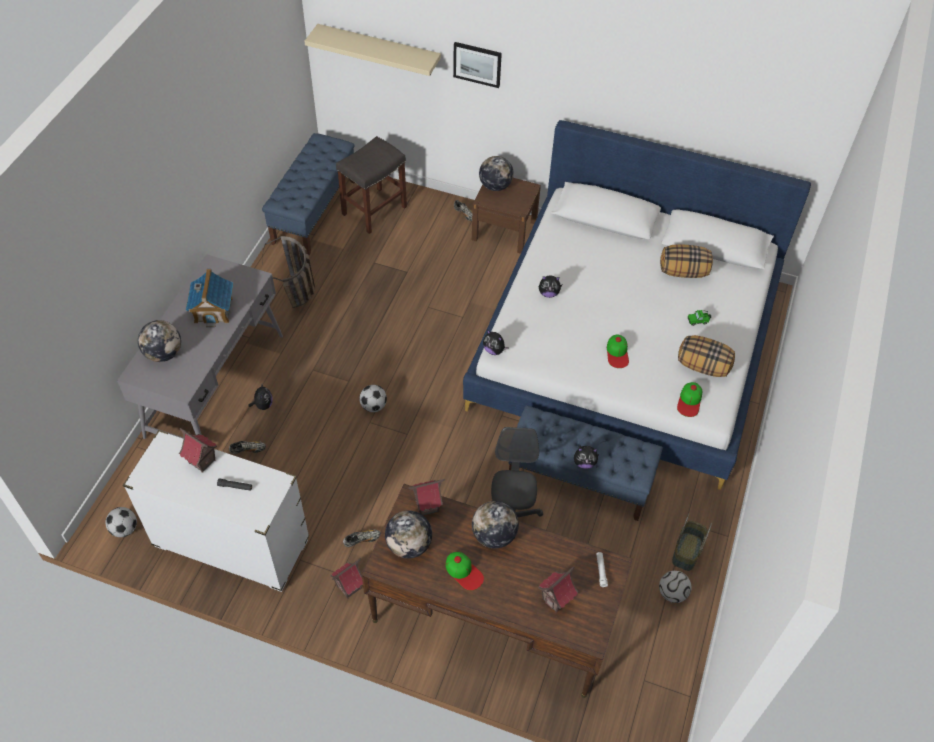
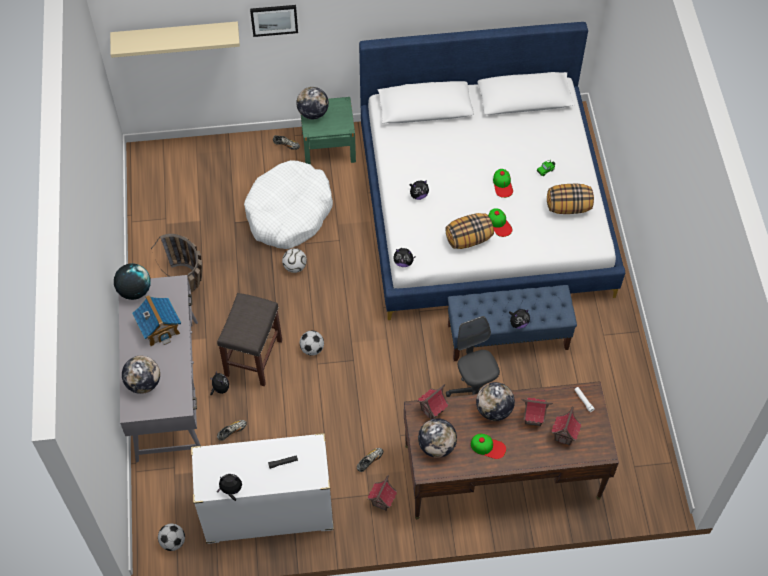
camera: 25 degrees left, 5 degrees up
(166, 490) = (231, 490): none -> plush toy
(202, 462) = (244, 456): toy house -> toy house (533, 418)
(214, 268) = (134, 291): none -> globe
(314, 211) = (152, 196): blue bench -> none
(374, 211) = (205, 174): grey stool -> grey stool (253, 358)
(430, 274) = (289, 212): none -> white dog bed
(504, 230) = (328, 146): brown nightstand -> green nightstand
(672, 593) = (621, 393): football -> football (295, 267)
(683, 271) = (512, 132): pillow -> pillow (468, 238)
(687, 552) = (616, 357): basket -> none
(689, 401) = (573, 240): cap -> cap (502, 184)

